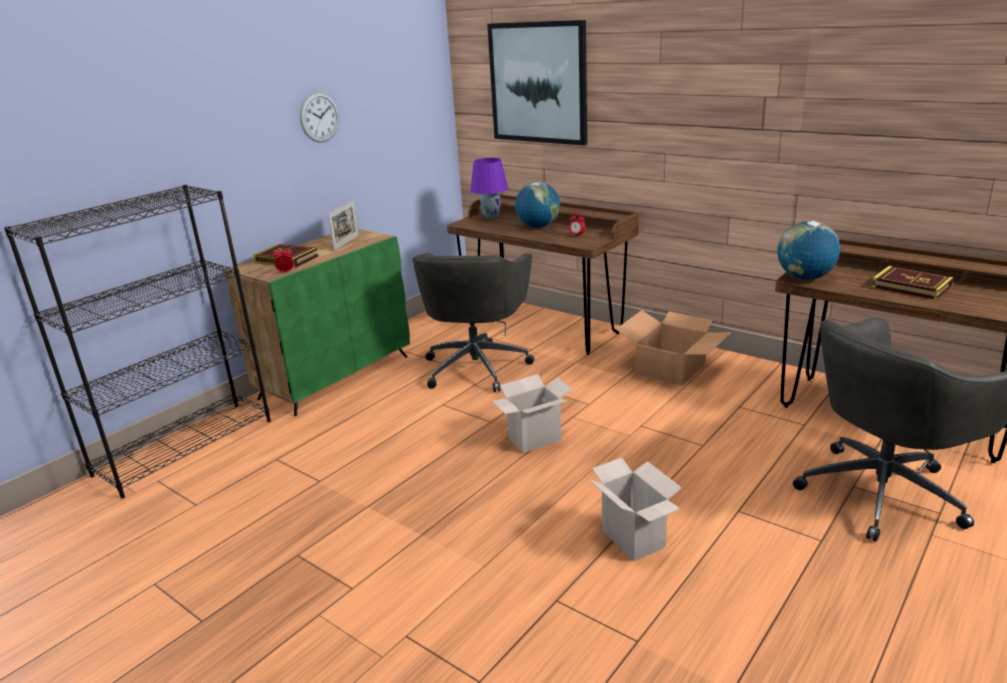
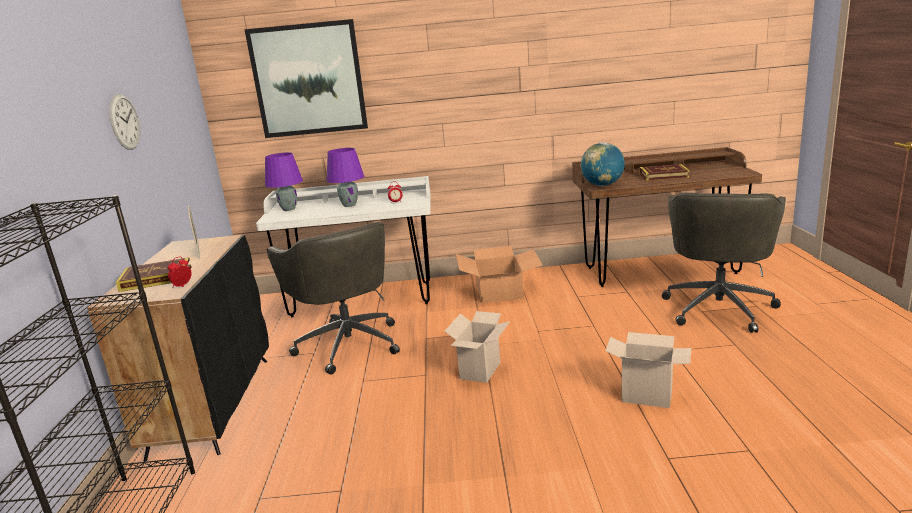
camera: 40 degrees left, 5 degrees down
(336, 376) = (212, 404): green cabinet -> black cabinet
(538, 227) = (349, 205): globe -> purple table lamp
(543, 328) = (362, 299): brown desk -> white desk

